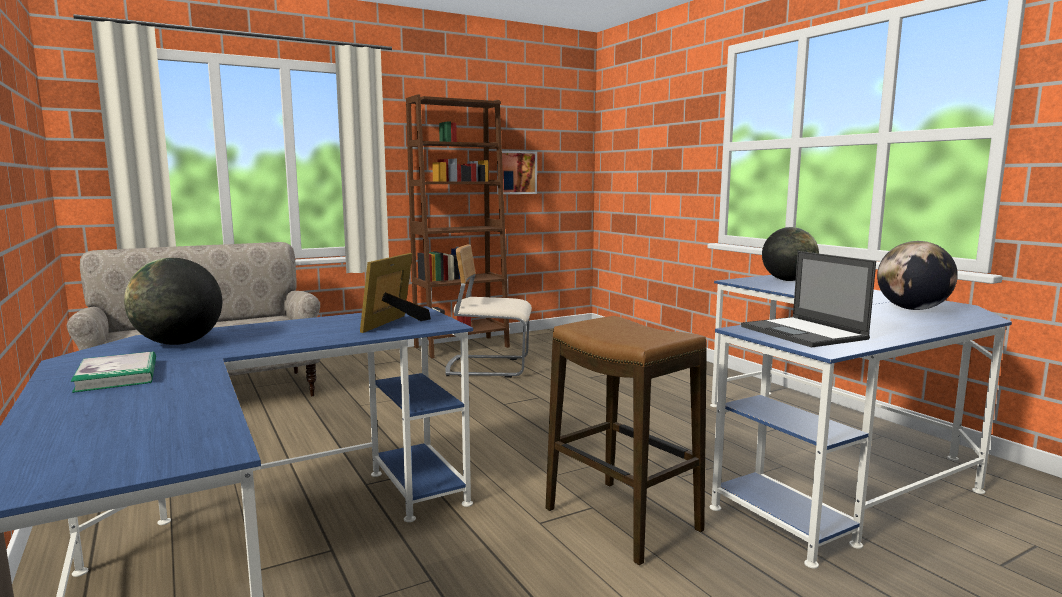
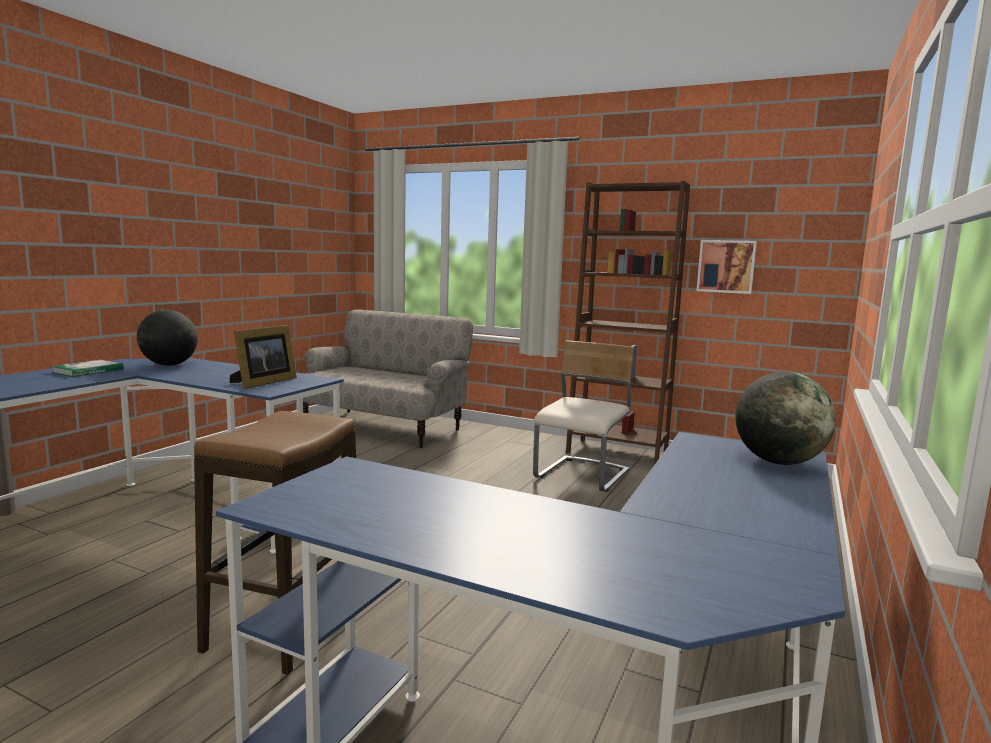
camera: 55 degrees right, 0 degrees up
(394, 324) = (263, 382): picture frame -> picture frame turned 135 degrees clockwise
(488, 367) = (583, 476): beige chair -> beige chair turned 60 degrees clockwise
(804, 333) = (359, 491): laptop -> none
(912, 309) = (664, 548): globe -> none

